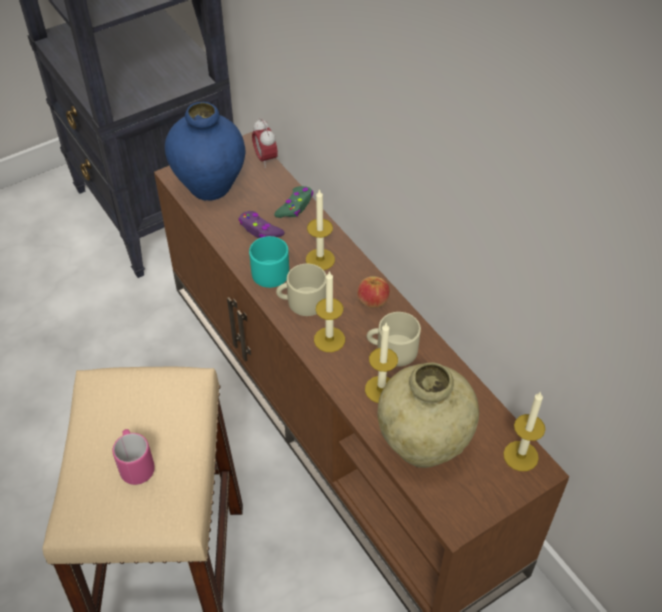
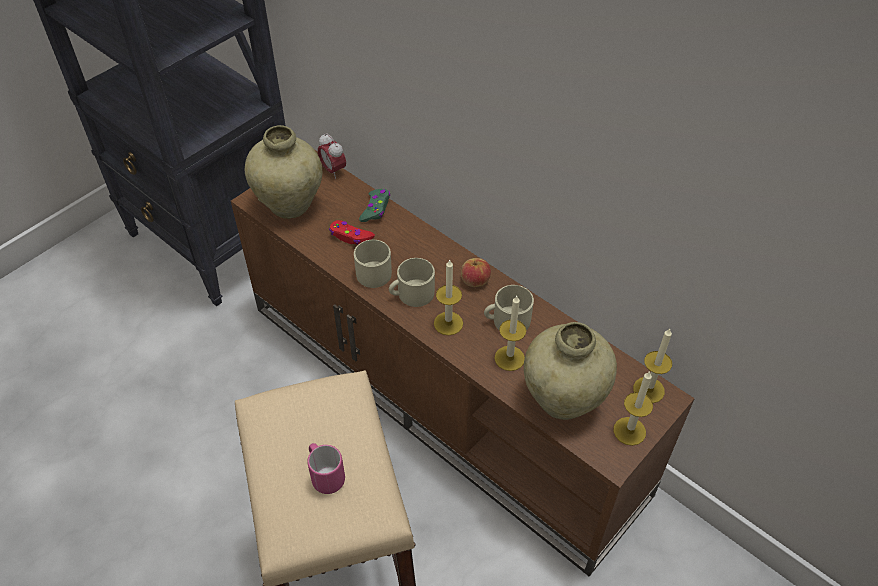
camera: 15 degrees left, 0 degrees up
(210, 187) = (290, 205): blue vase -> beige vase
(260, 230) = (350, 236): purple game controller -> red game controller
(270, 269) = (373, 270): turquoise mug -> beige mug
(320, 259) = (415, 253): candle -> candle (629, 431)

